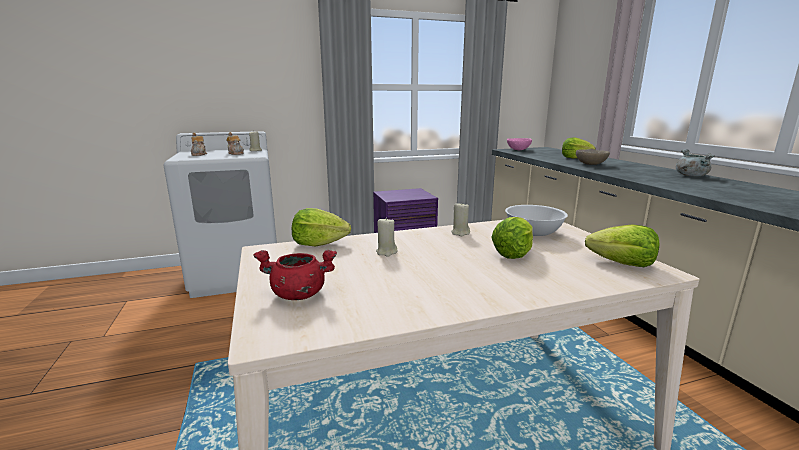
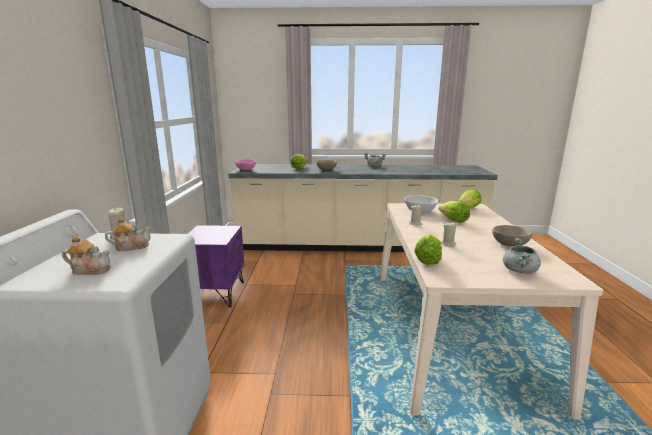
camera: 70 degrees left, 0 degrees up
(298, 294) = (519, 271): red cooking pot -> grey cooking pot
(421, 293) = (510, 244): none -> beige bowl

